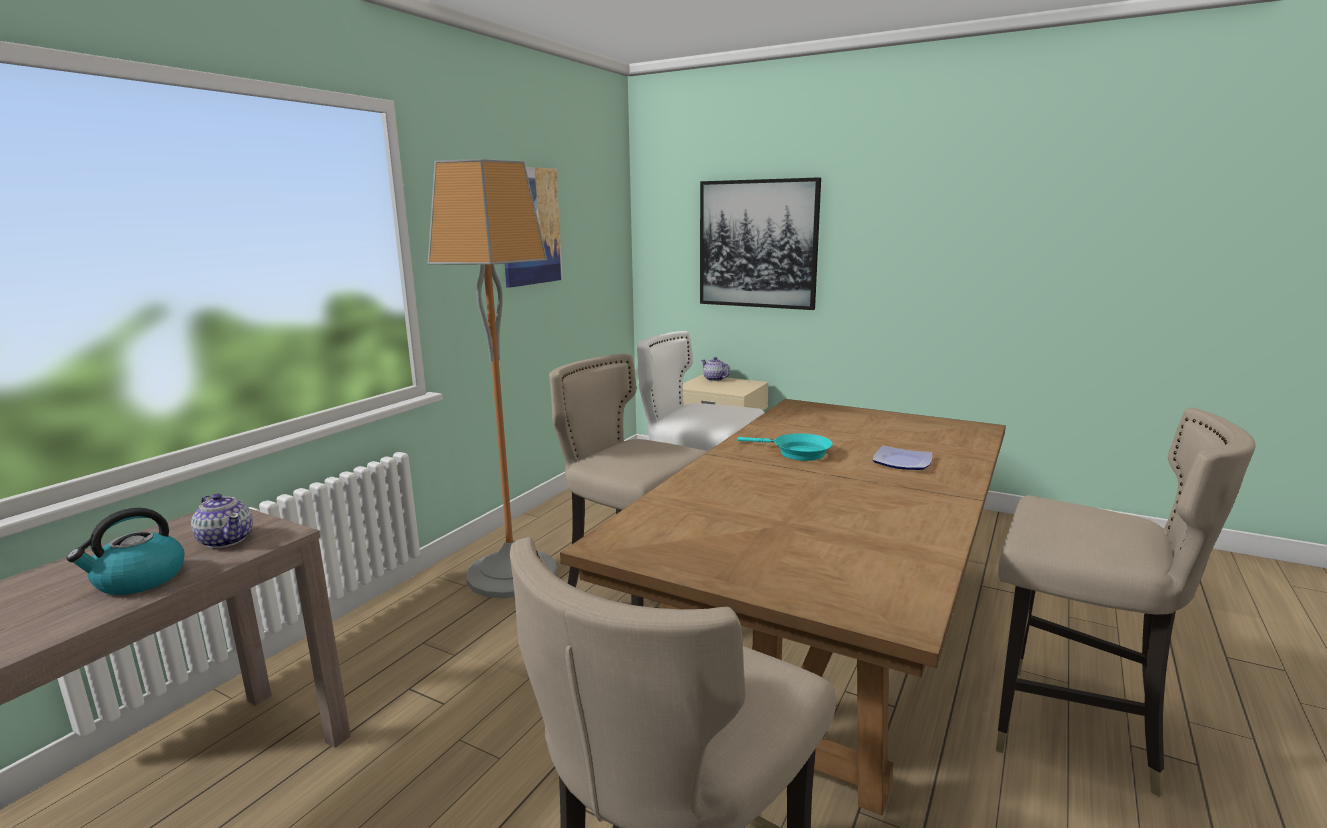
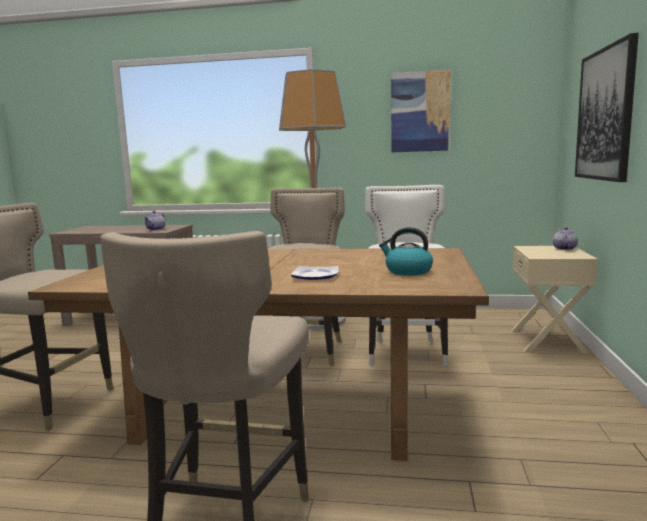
camera: 70 degrees right, 5 degrees down
(139, 580) = (124, 230): kettle -> kettle (407, 271)
(796, 453) = (313, 259): turquoise frying pan -> none

